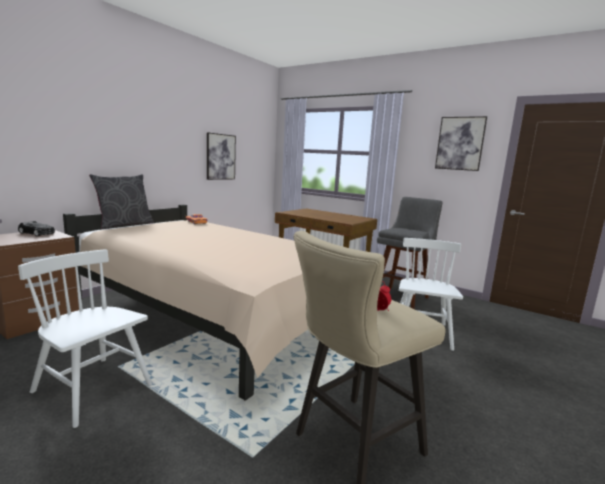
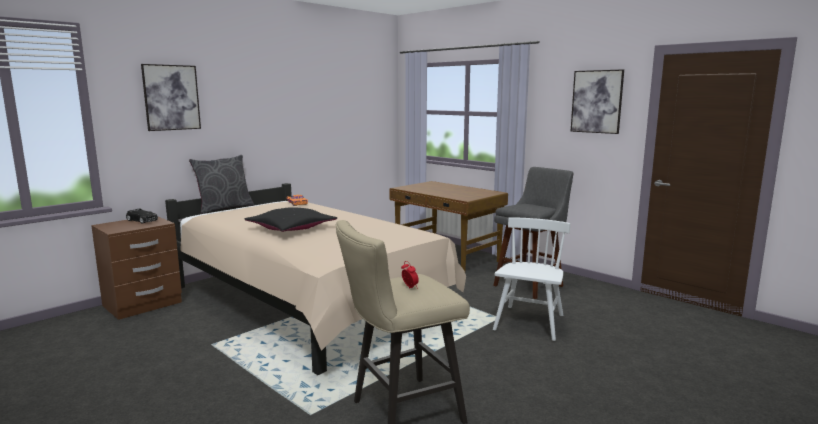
camera: 10 degrees right, 0 degrees up
(92, 389) = (188, 361): white chair -> none
(202, 244) = (291, 228): none -> black pillow
(220, 157) = (329, 127): picture -> picture (171, 97)

